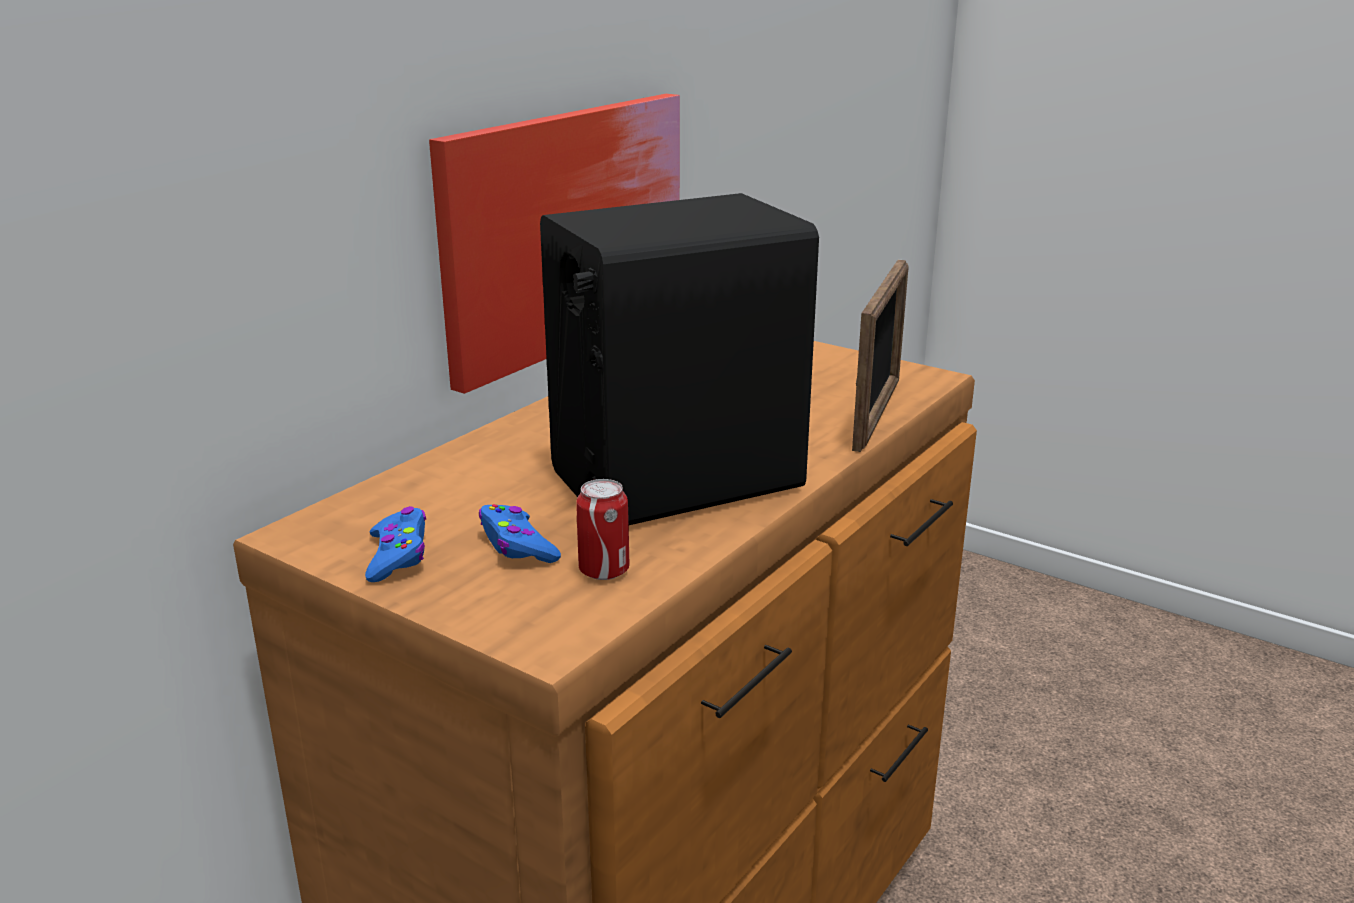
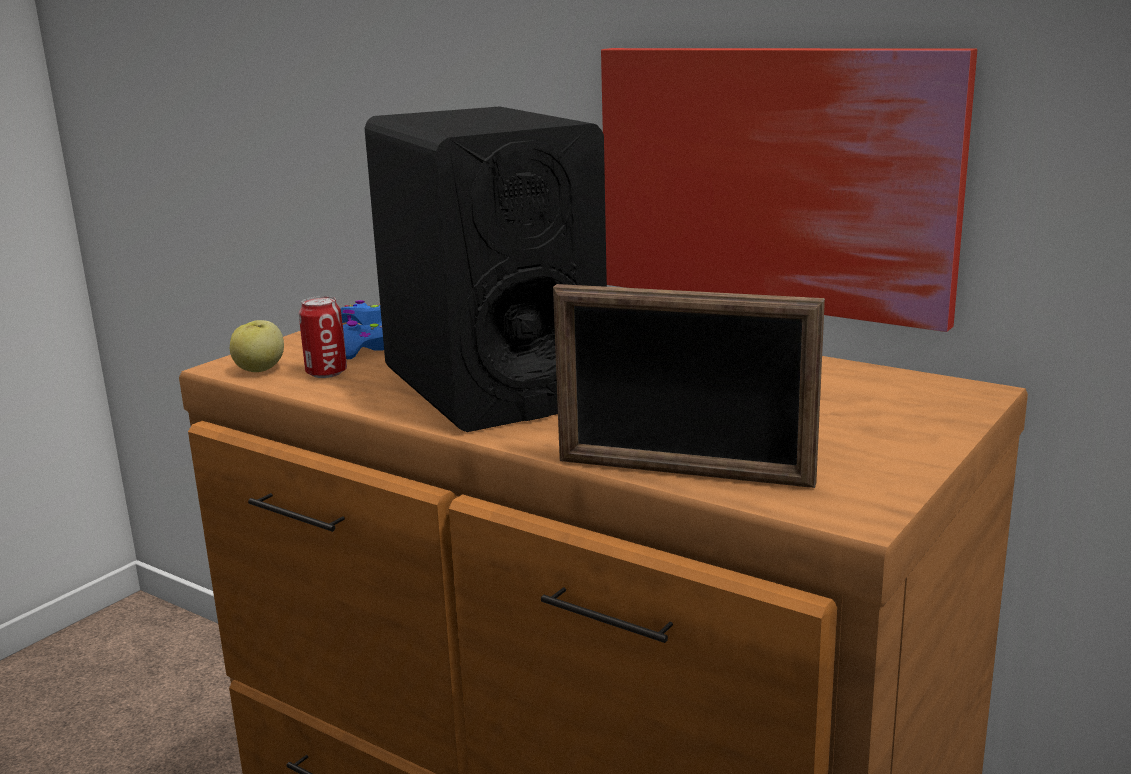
camera: 90 degrees right, 5 degrees down
(576, 617) = (260, 370): none -> apple

